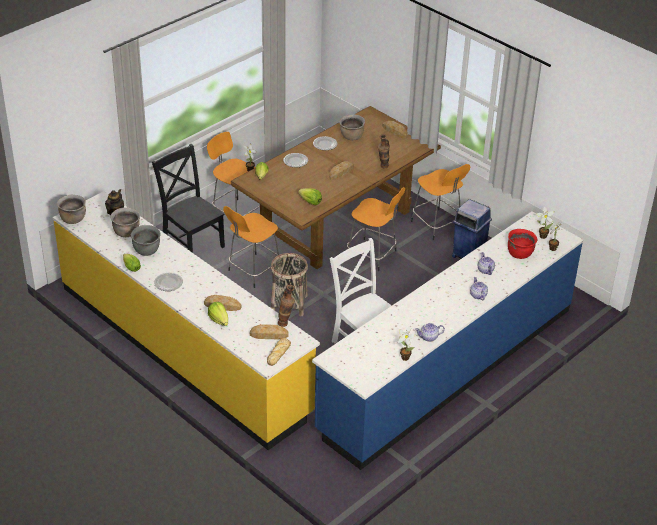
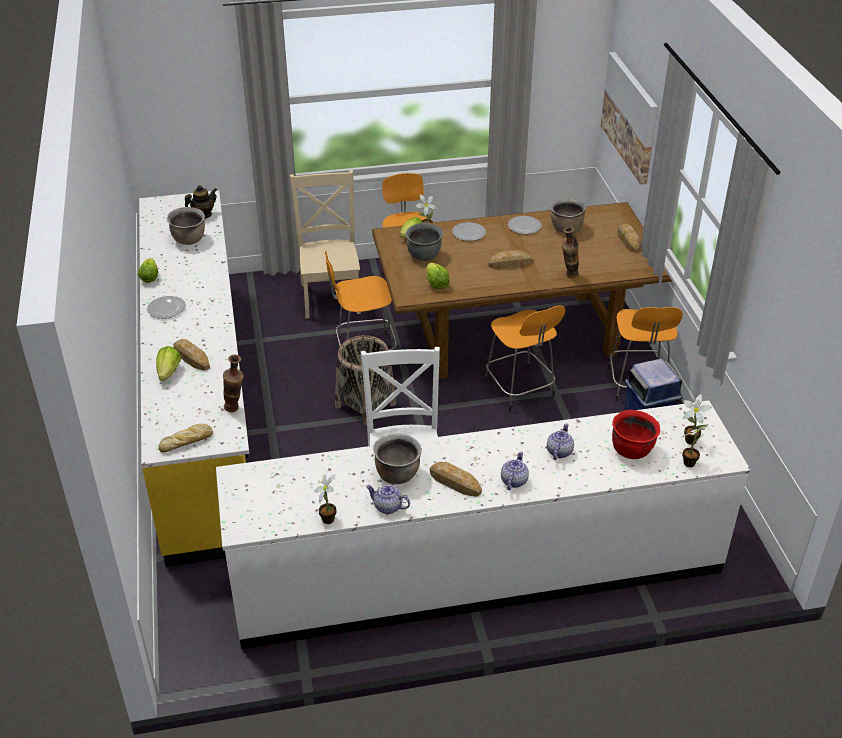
camera: 35 degrees right, 0 degrees up
(73, 219) = (155, 207): brown cooking pot -> brown cooking pot (397, 474)
(147, 251) = (186, 266): grey cooking pot -> grey cooking pot (424, 256)
(192, 243) = (331, 296): black chair -> beige chair
(269, 335) = (201, 414): bread -> bread (455, 482)
(363, 47) = (630, 116): none -> picture
(447, 368) = (477, 572): blue counter -> white counter

